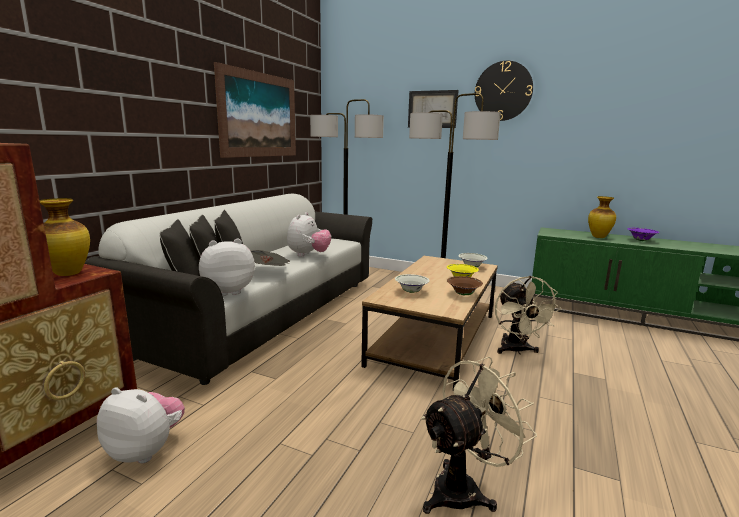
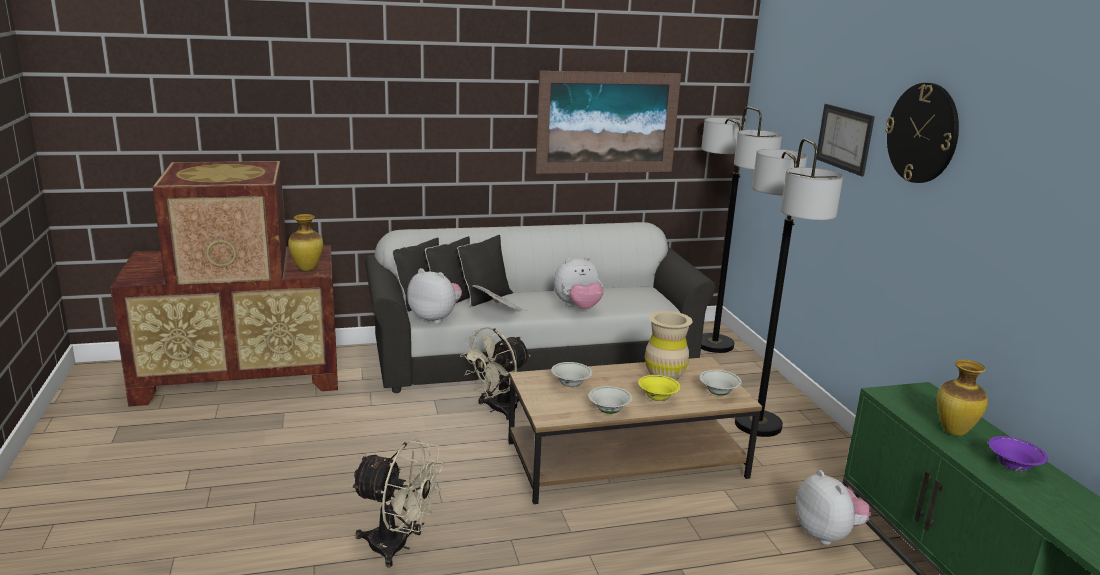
camera: 50 degrees right, 5 degrees up
(146, 450) = (308, 412): plush toy -> plush toy (827, 534)
(430, 268) = (665, 374): none -> beige vase
(463, 294) = (609, 411): brown bowl -> white bowl
(516, 350) = (678, 518): beige fan -> beige fan (497, 409)

